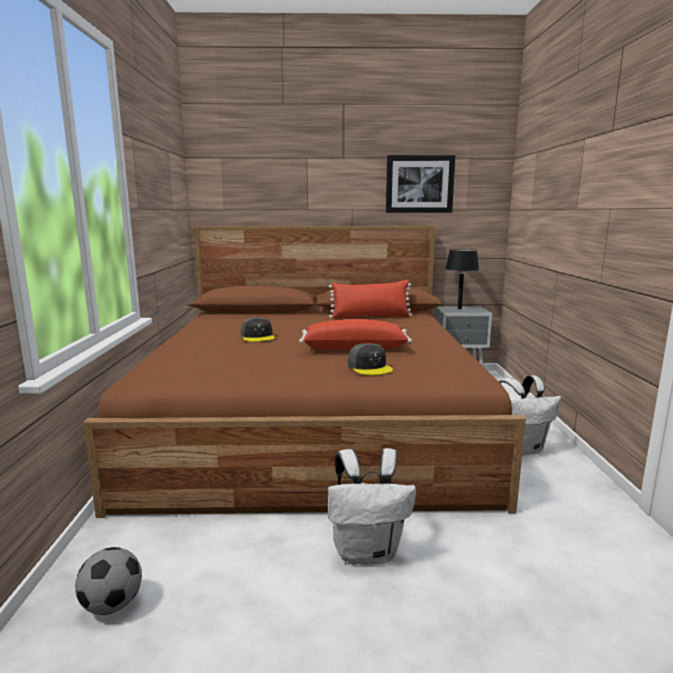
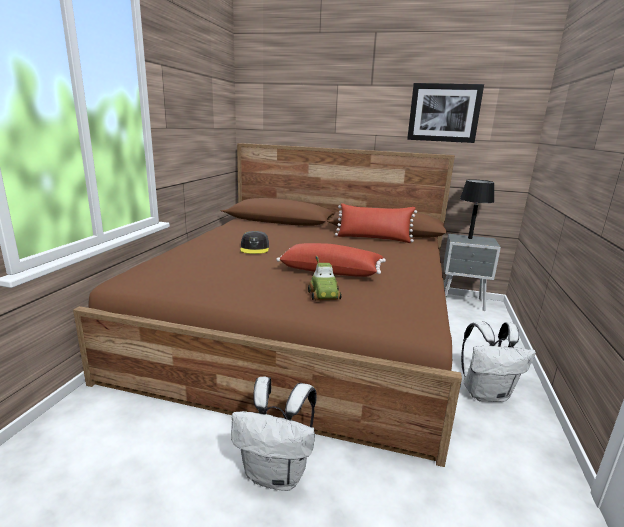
camera: 15 degrees right, 5 degrees up
(112, 605) = (49, 470): football -> none
(370, 367) = (325, 295): grey cap -> toy car

